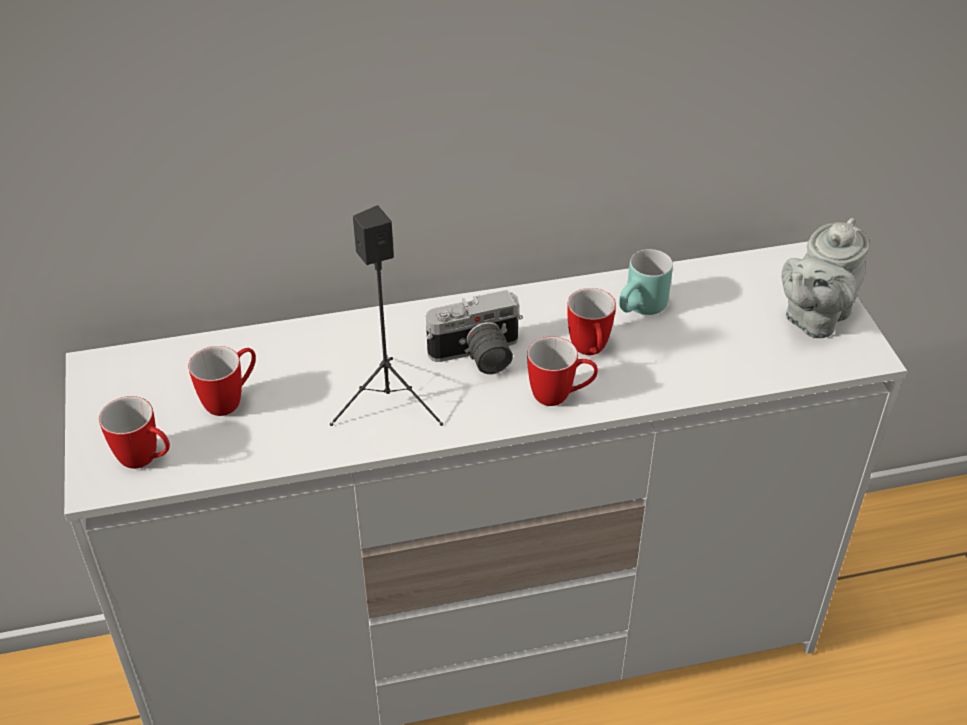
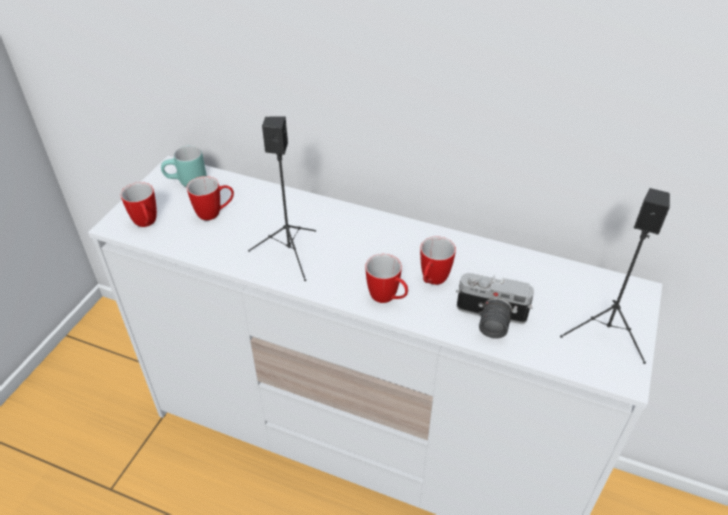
camera: 35 degrees right, 0 degrees up
(477, 357) = (362, 252): camera -> camera (489, 321)
(642, 310) = (490, 272): turquoise mug -> turquoise mug (187, 183)
(813, 318) = (607, 333): grey teapot -> black speaker

